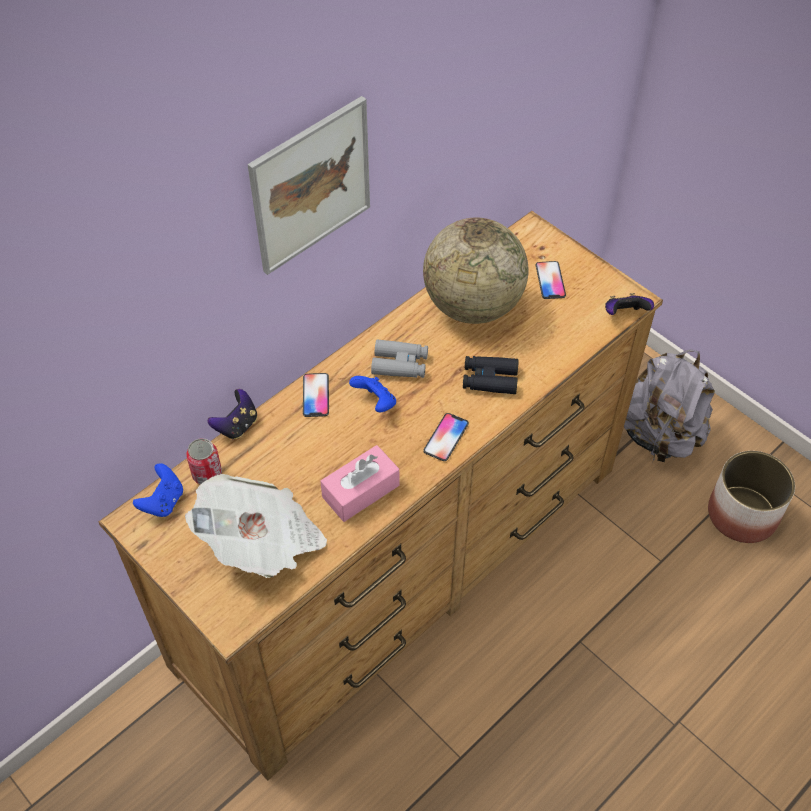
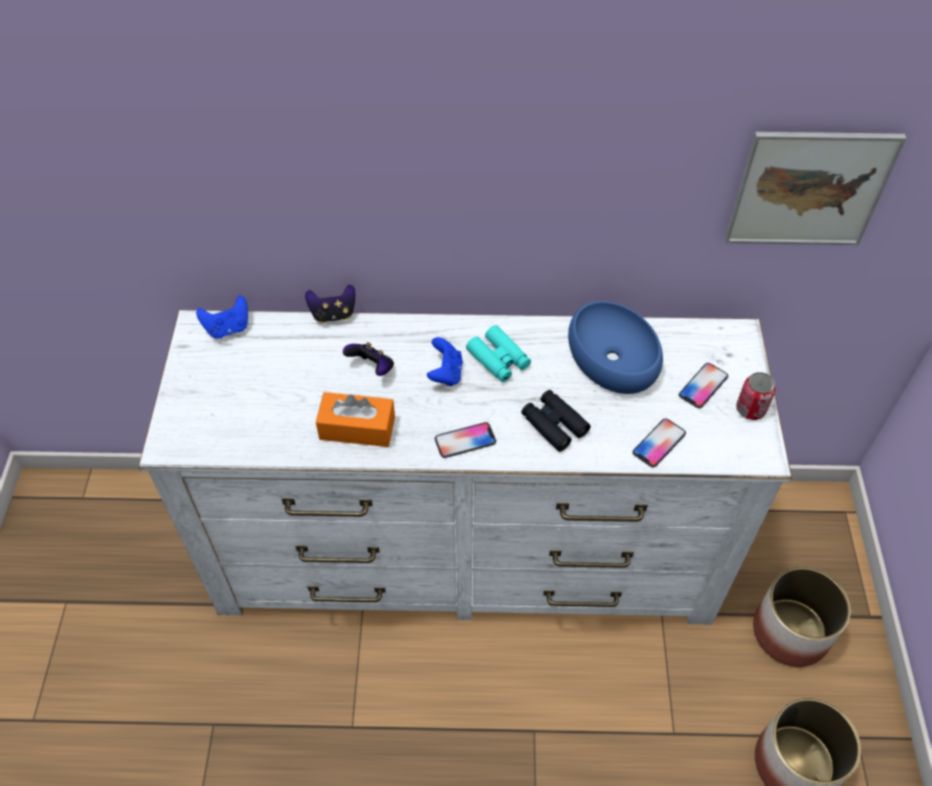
camera: 45 degrees right, 0 degrees up
(207, 474) = (275, 332): can -> can (750, 409)
(262, 542) = (252, 407): newspaper -> none
(311, 185) = (461, 132): picture -> picture (809, 189)
(316, 395) = (410, 335): phone -> phone (659, 443)
(361, 491) = (357, 428): pink tissue box -> orange tissue box
(400, 364) = (498, 359): grey binoculars -> turquoise binoculars
(402, 563) = (466, 550): brown dresser -> white dresser
(472, 305) = (611, 358): globe -> blue bowl
(624, 314) = (737, 462): game controller -> game controller (372, 368)
(660, 435) = (791, 632): grey backpack -> planter

